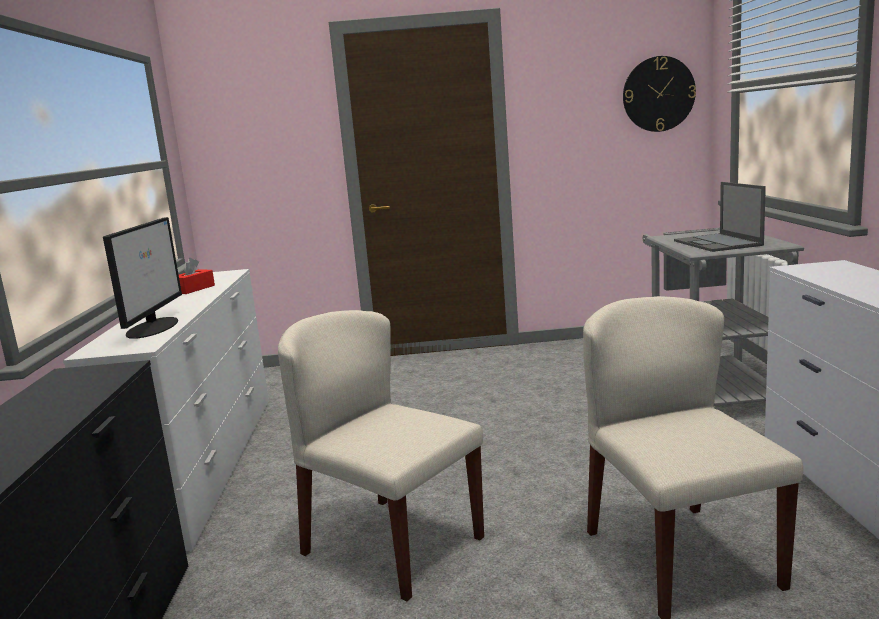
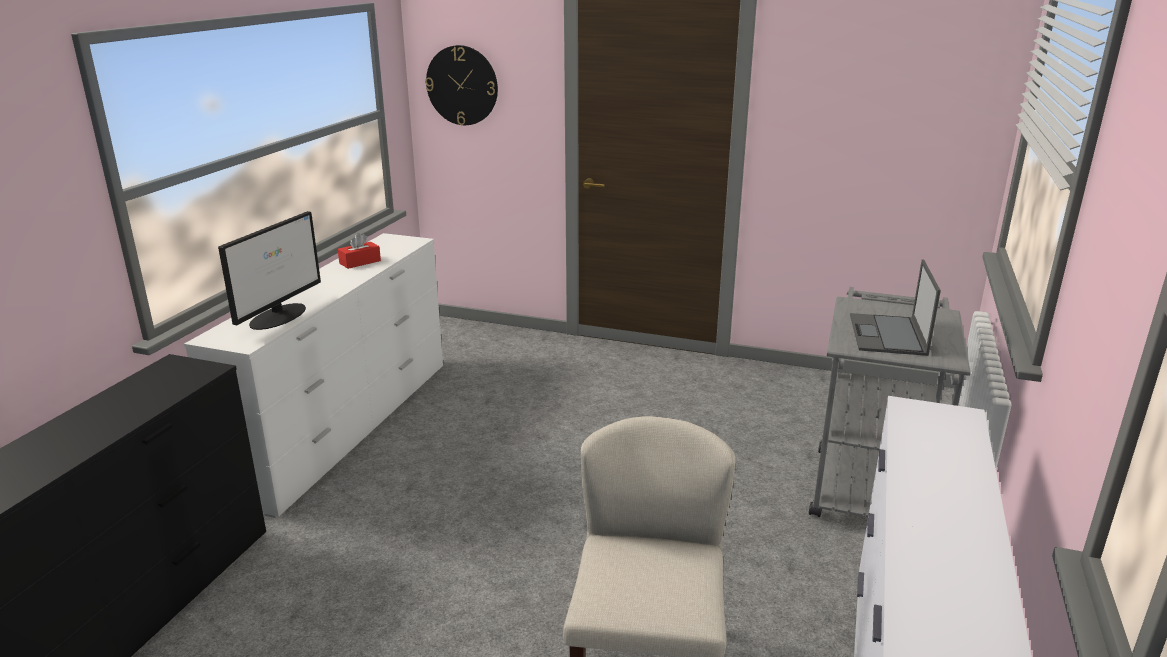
camera: 20 degrees right, 10 degrees up
(391, 545) = (424, 567): beige chair -> none
(658, 94) = (944, 103): wall clock -> wall clock (462, 85)

